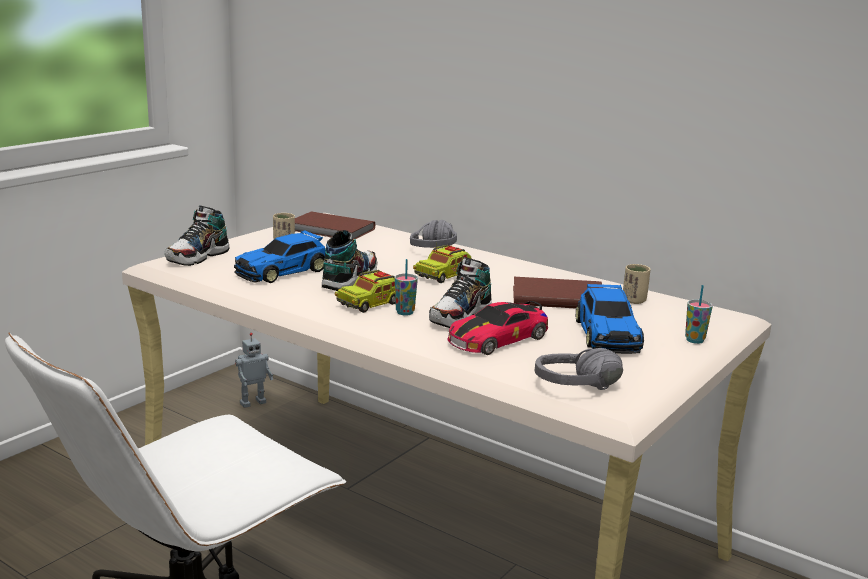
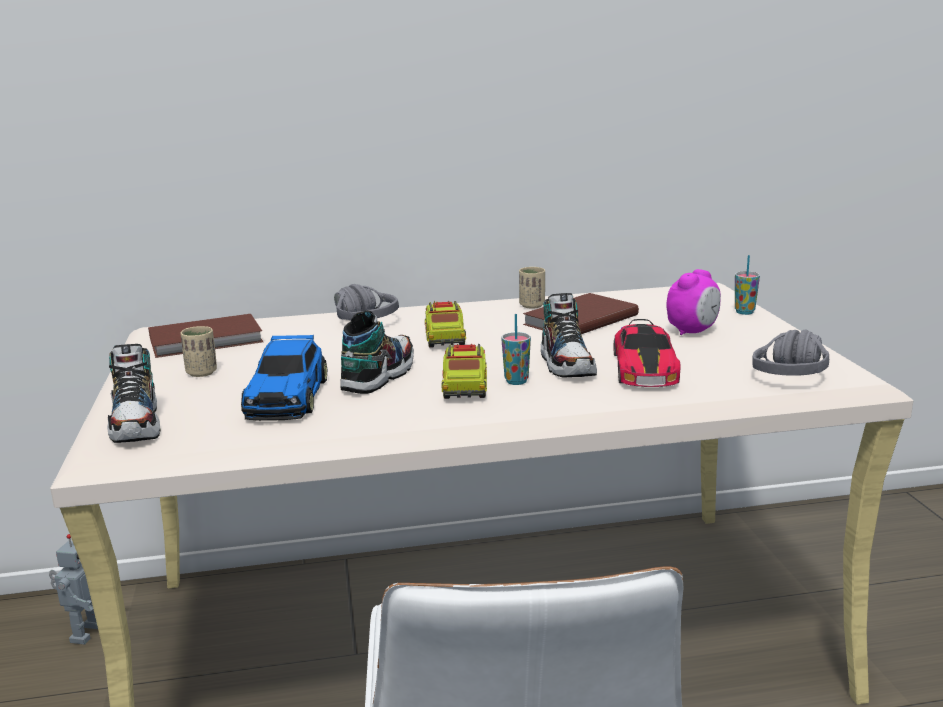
camera: 45 degrees left, 0 degrees up
(350, 280) = (378, 376): shoe -> shoe turned 45 degrees clockwise
(608, 335) = (693, 331): toy car -> alarm clock
(634, 300) = (630, 301): beige cup -> beige cup (532, 305)

